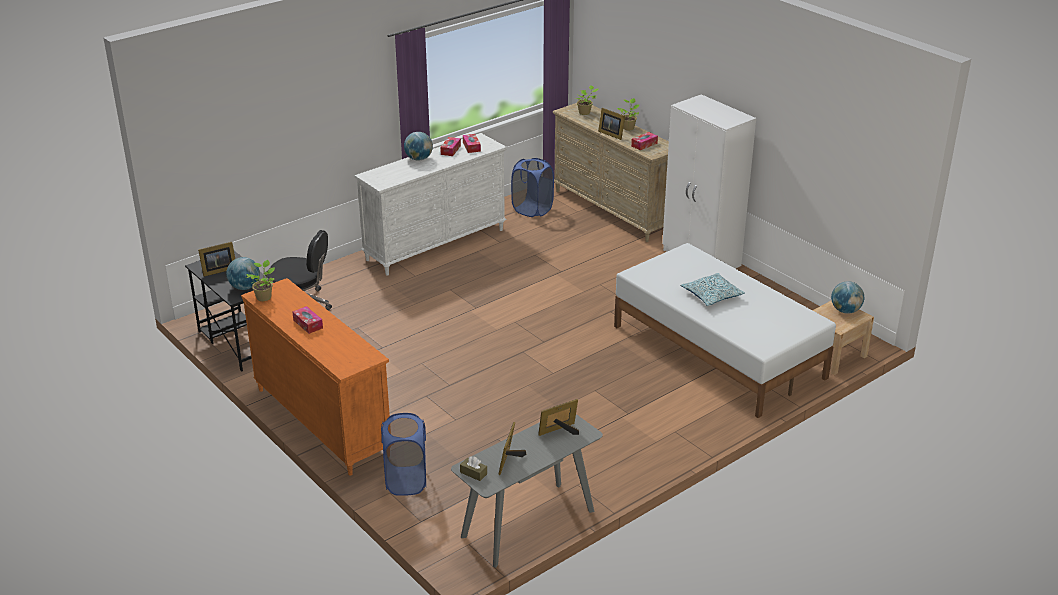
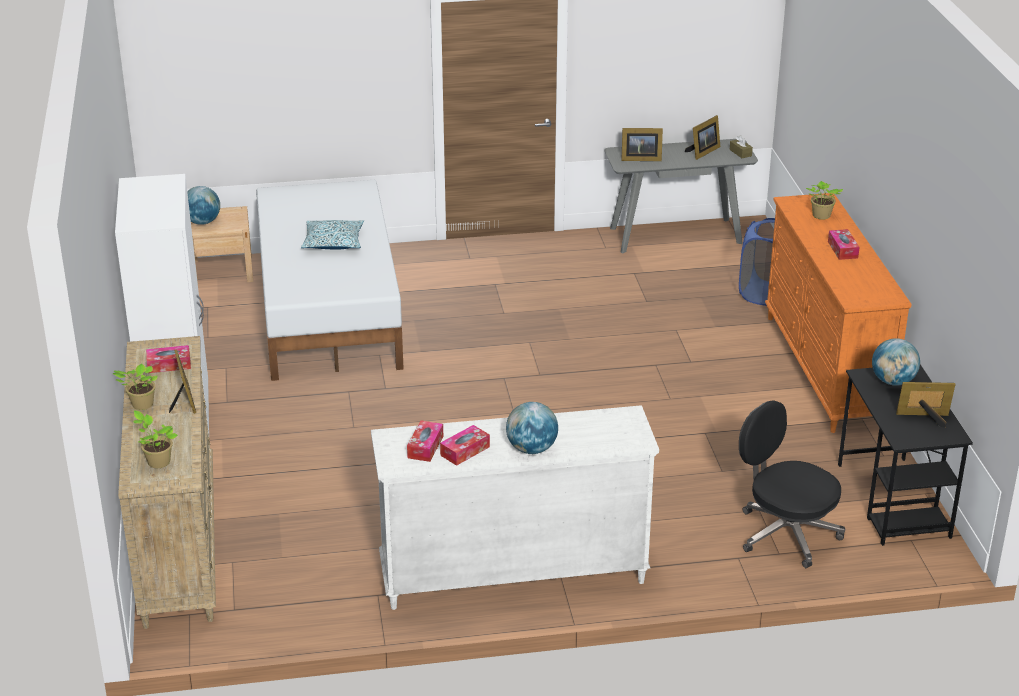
camera: 150 degrees left, 0 degrees up
(264, 297) = (883, 293): potted plant -> potted plant (820, 216)
(532, 210) = (296, 593): blue laundry basket -> none

